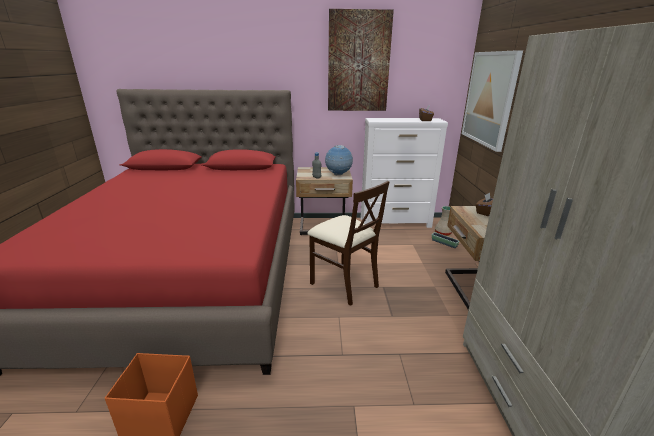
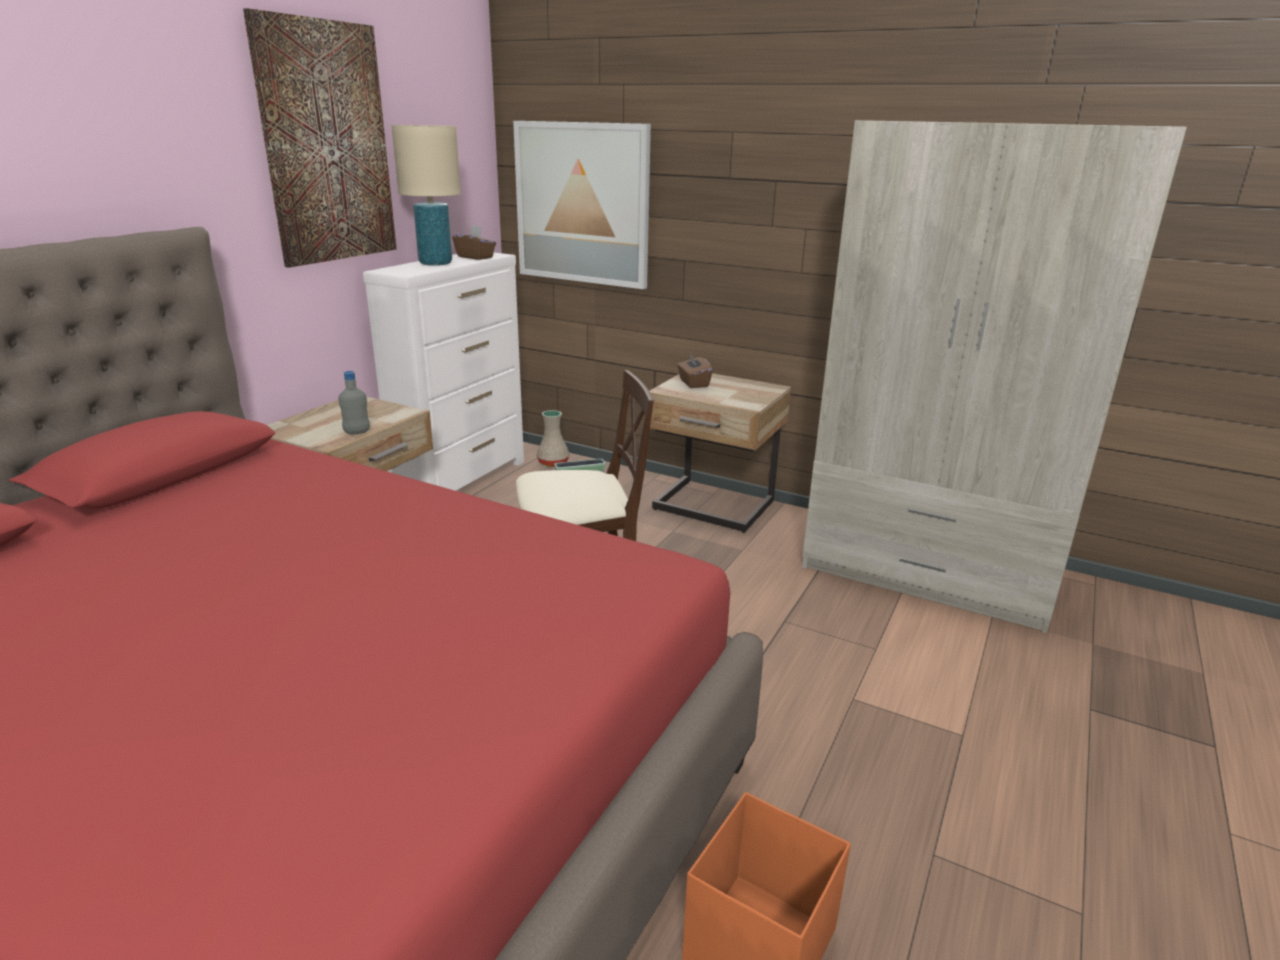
camera: 60 degrees left, 0 degrees up
(338, 175) = (381, 412): globe -> none
(399, 119) = (435, 263): none -> beige table lamp

